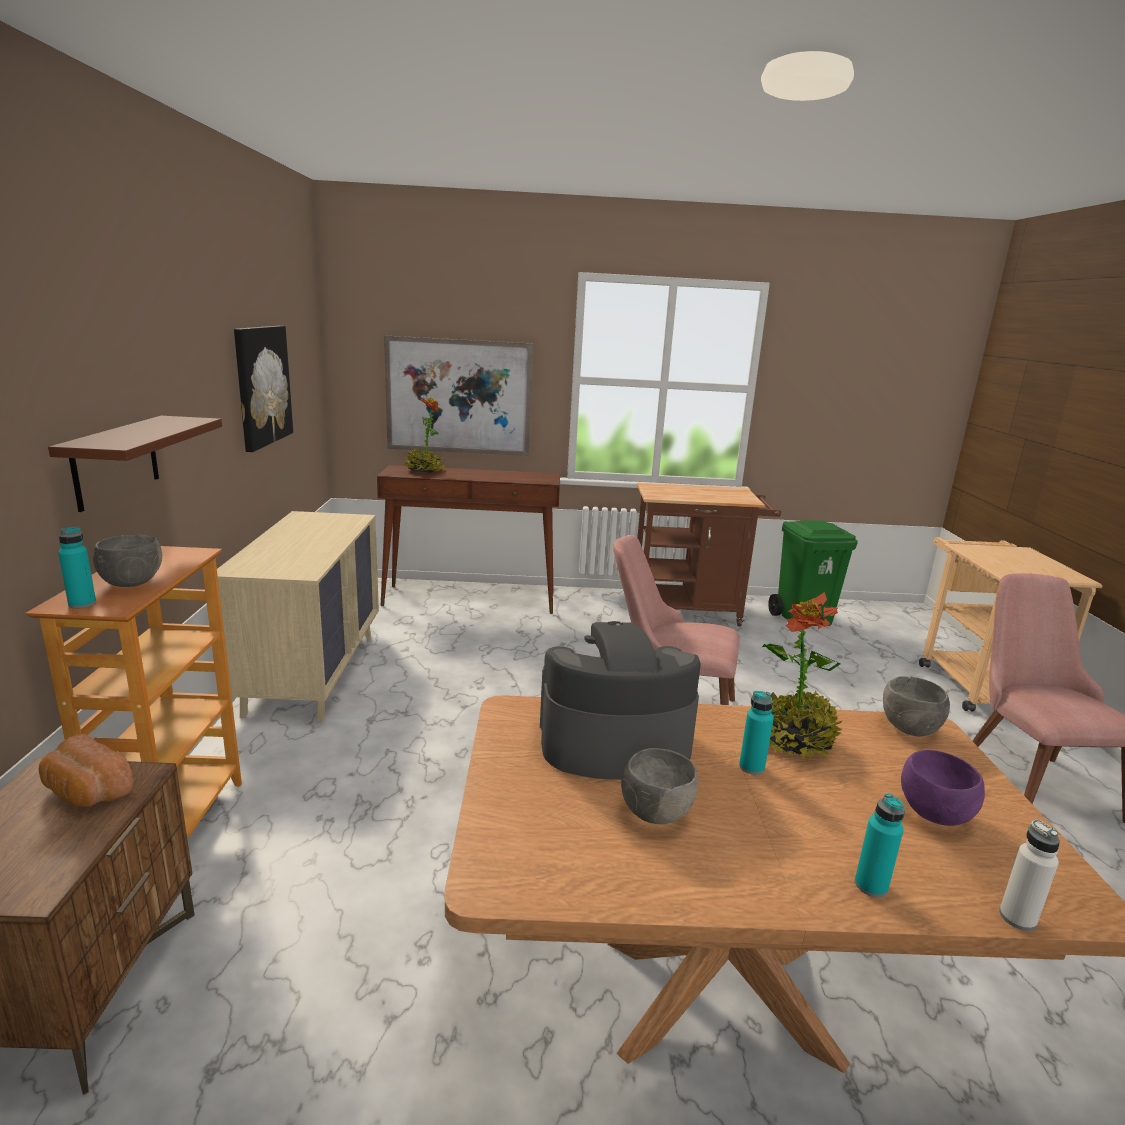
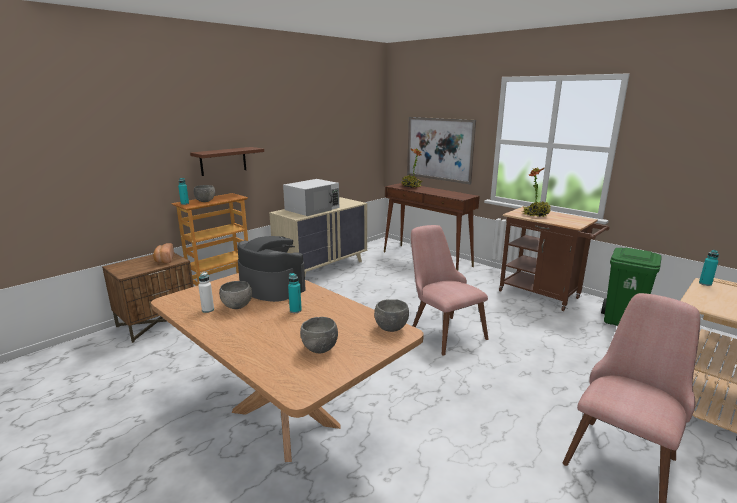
camera: 45 degrees right, 0 degrees up
(262, 385) = (325, 139): picture -> none
(295, 547) = (313, 208): none -> white microwave
(794, 740) = (332, 311): potted plant -> potted plant (536, 215)
(871, 885) = (247, 348): turquoise bottle -> turquoise bottle (705, 283)
(934, 816) = (319, 349): purple bowl -> grey bowl
(1017, 918) = (266, 379): white bottle -> white bottle (208, 310)

